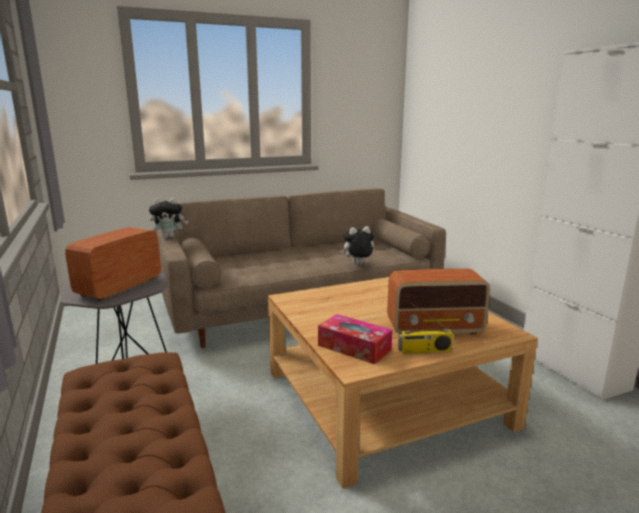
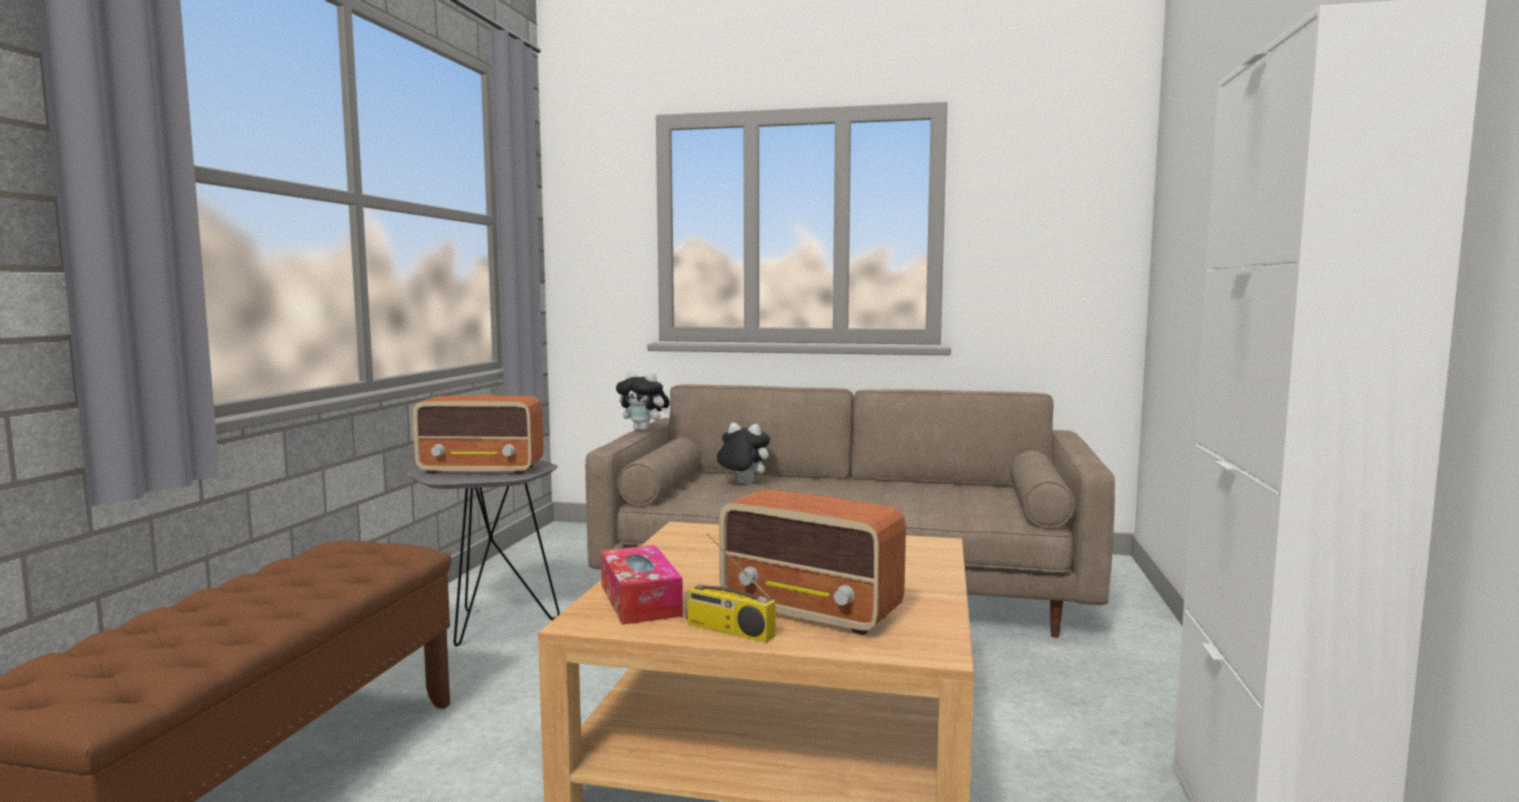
camera: 35 degrees right, 10 degrees down
(118, 287) = (482, 470): radio -> radio turned 150 degrees counterclockwise
(358, 264) = (910, 516): plush toy -> plush toy (742, 483)

